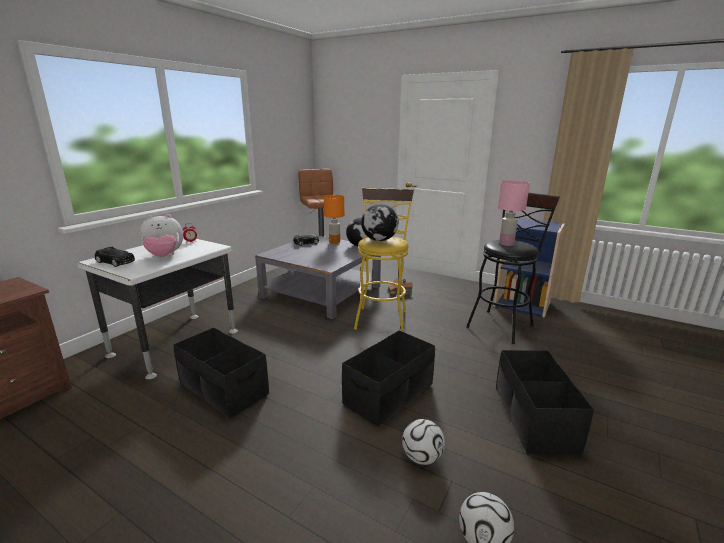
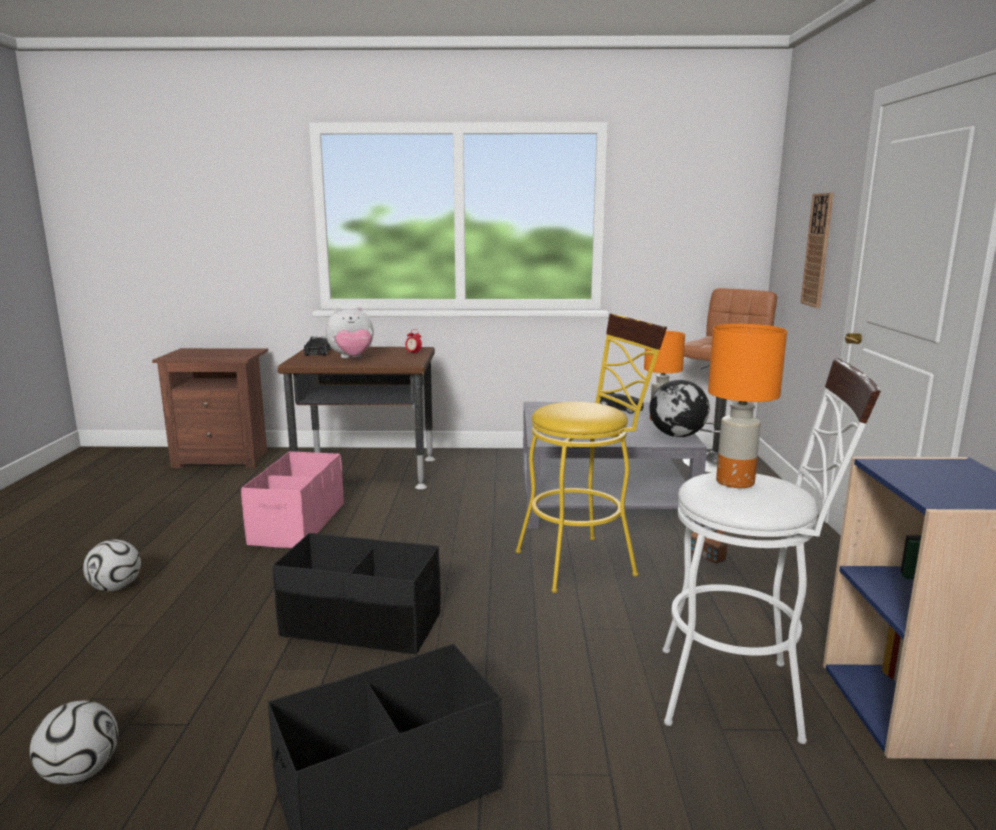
camera: 60 degrees right, 5 degrees down
(164, 257) = (352, 358): plush toy -> plush toy turned 60 degrees counterclockwise
(175, 342) = (367, 471): white desk -> brown desk
(223, 389) = (297, 524): black storage box -> pink storage box
(365, 147) = (818, 250): none -> wall clock
(379, 240) = (569, 407): globe -> none
(422, 457) = (229, 687): football -> football (116, 588)
(502, 324) = (743, 693): black stool -> white stool
(506, 244) = (734, 482): pink table lamp -> orange table lamp

